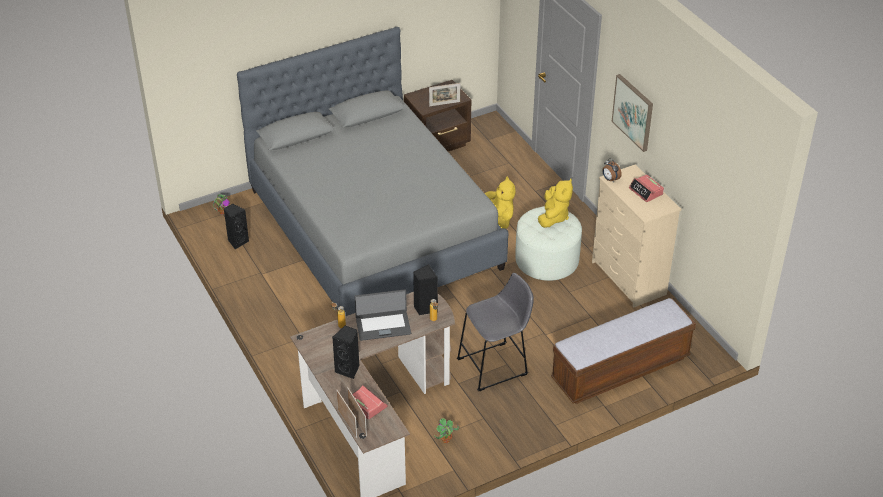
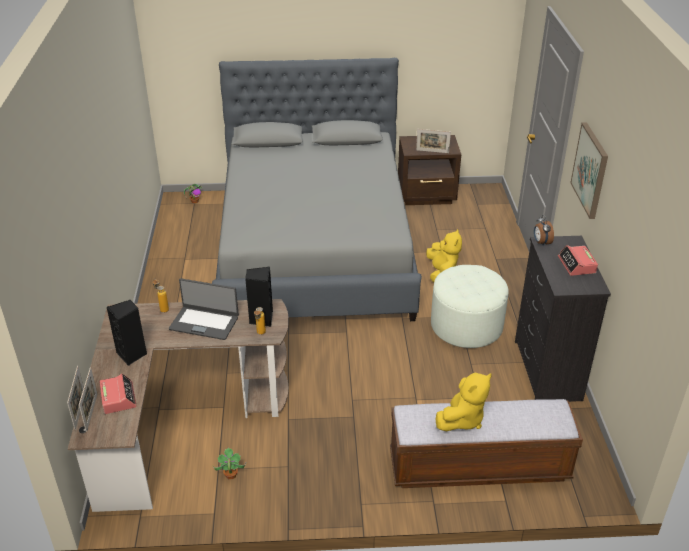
camera: 25 degrees right, 5 degrees down
(237, 241) = (187, 227): black speaker -> none
(496, 366) = (340, 414): grey stool -> none
(553, 217) = (480, 277): yellow plush toy -> yellow plush toy (462, 419)
(628, 278) = (547, 370): beige dresser -> black dresser

